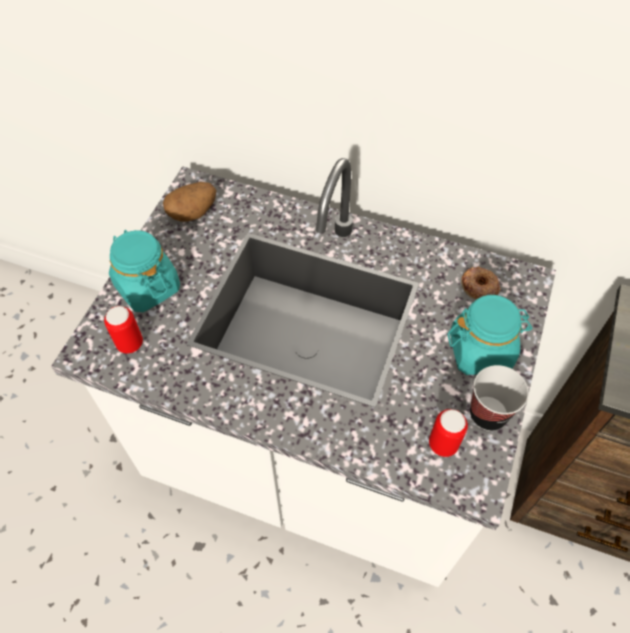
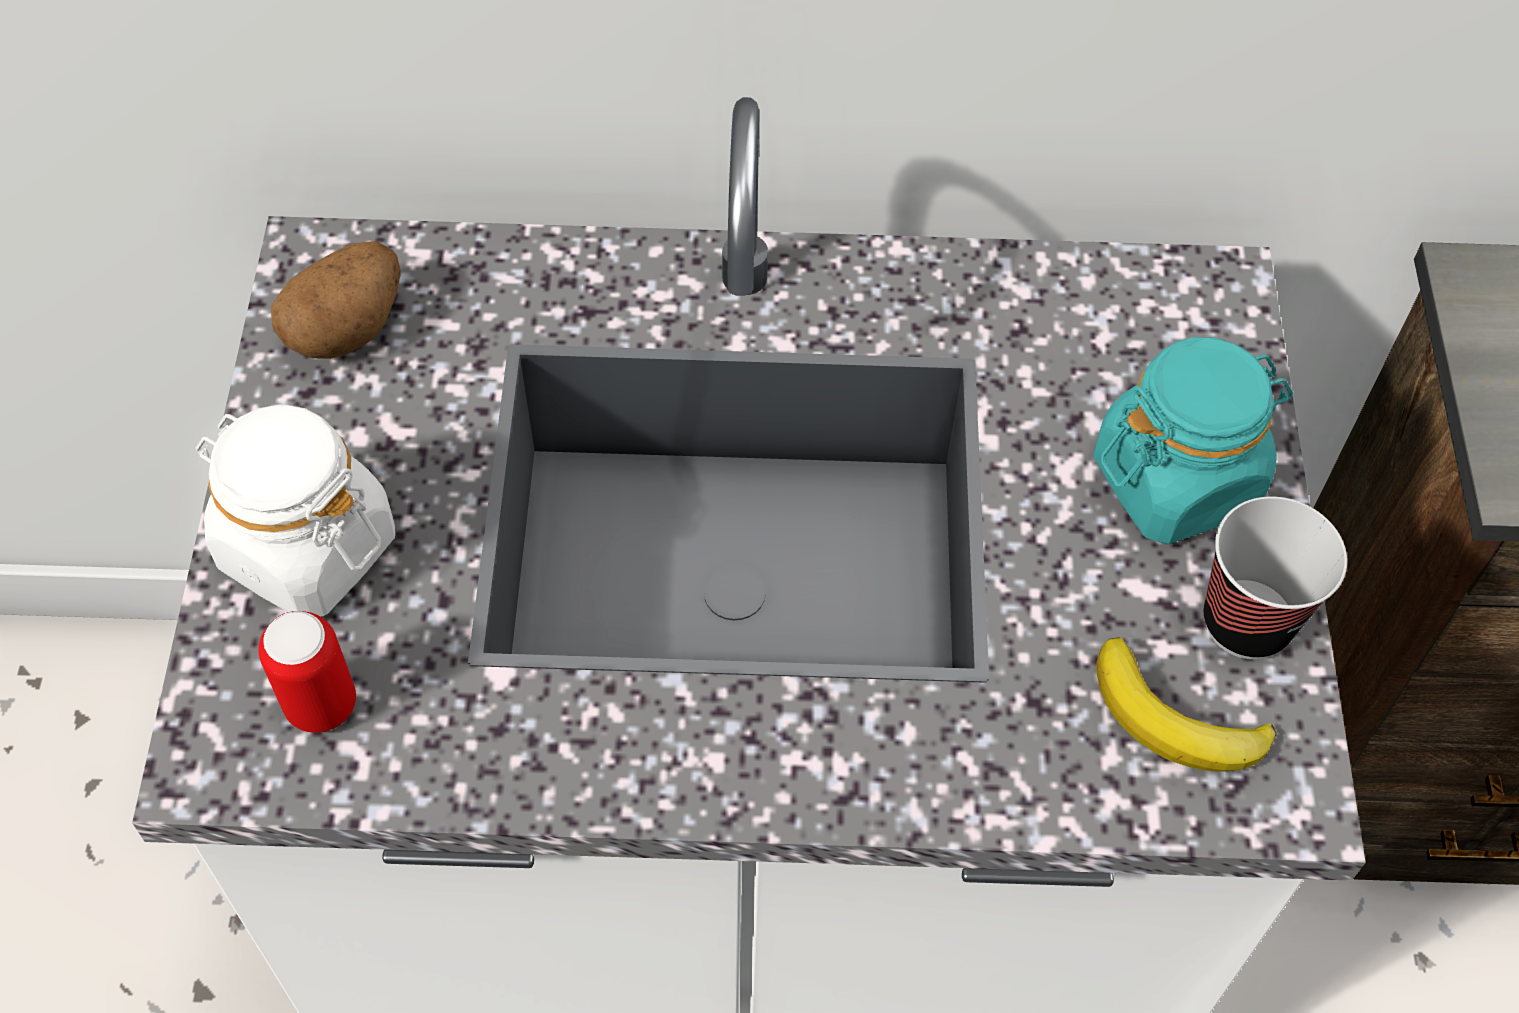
camera: 20 degrees left, 0 degrees up
(147, 287) = (307, 549): turquoise jar -> white jar
(443, 444) = (1174, 721): can -> banana
(479, 286) = (1115, 331): donut -> none

